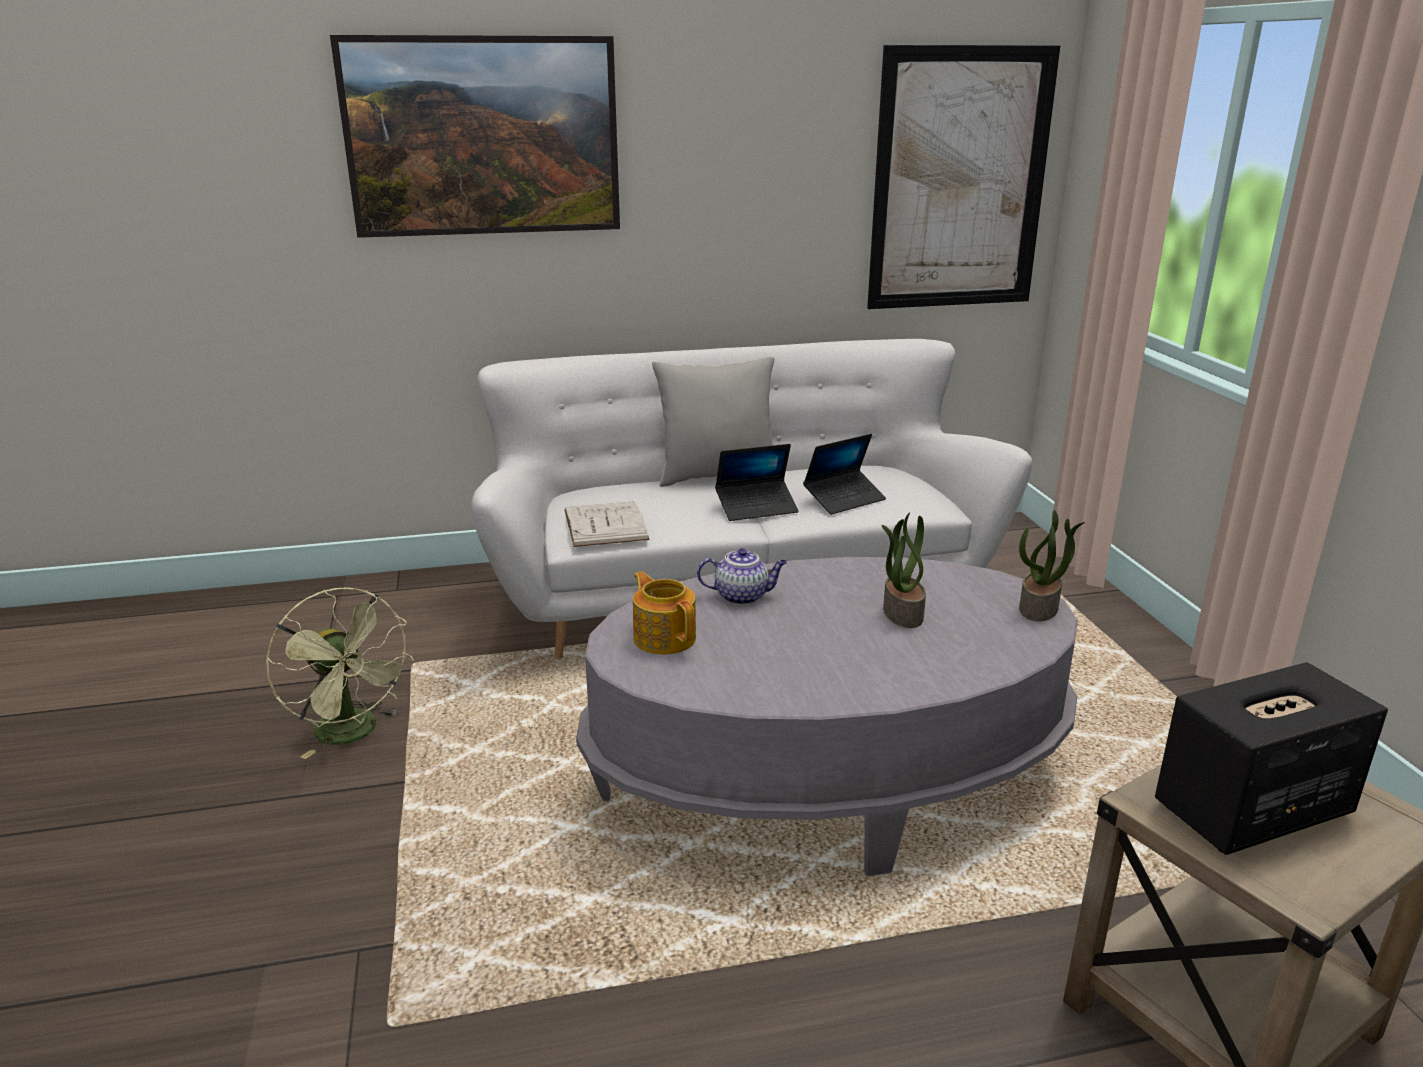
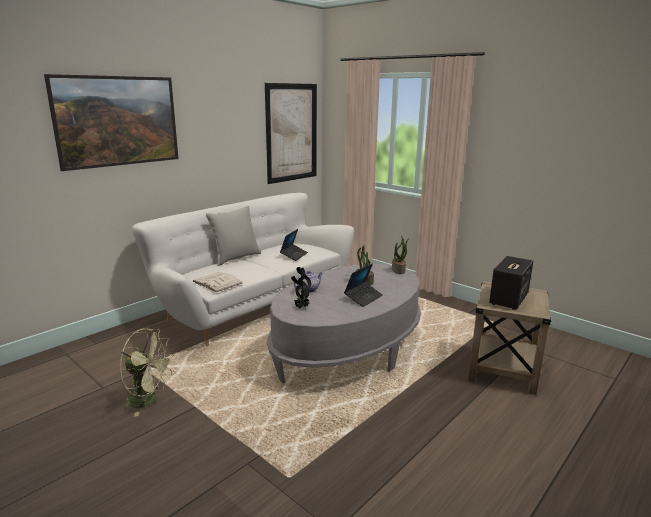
camera: 35 degrees left, 5 degrees down
(664, 637) = (301, 308): teapot -> potted plant
(756, 508) = (267, 264): laptop -> laptop (363, 298)

